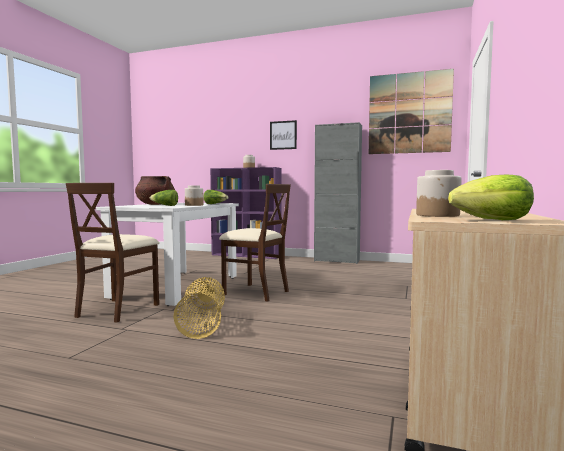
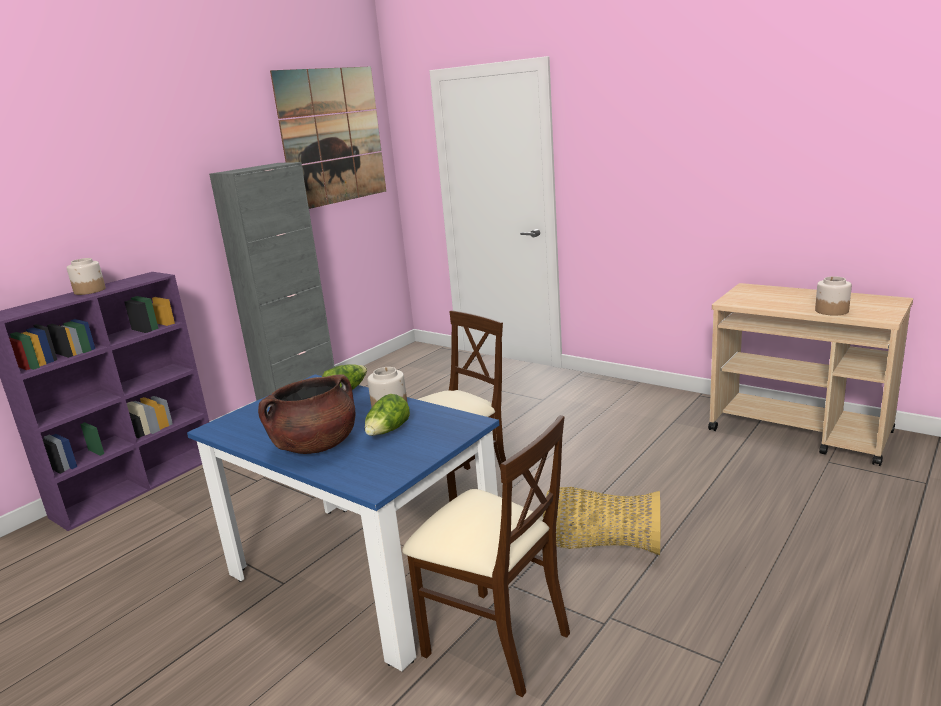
camera: 70 degrees left, 15 degrees up
(177, 287) = (363, 575): white dining table -> blue dining table
(283, 135) = (133, 197): picture -> none
(492, 220) = (882, 306): lettuce -> none

